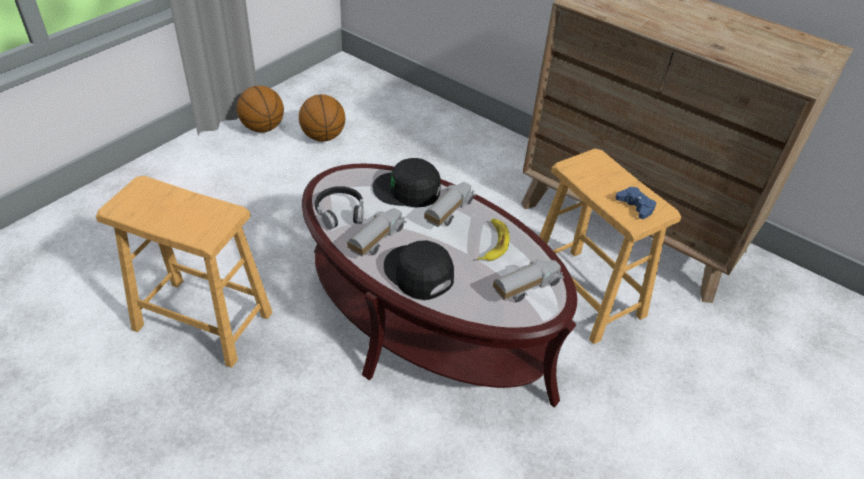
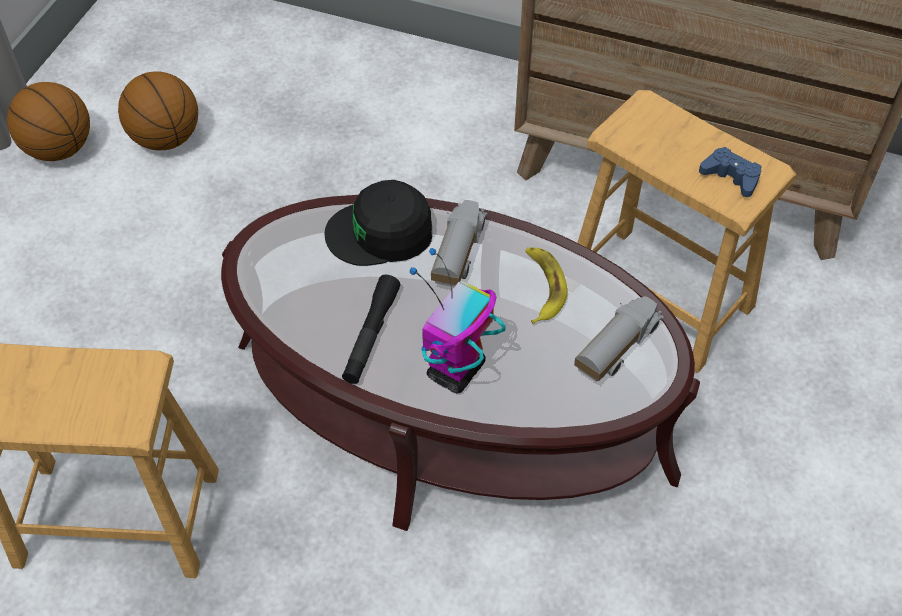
camera: 15 degrees left, 10 degrees up
(340, 212) = (296, 303): black headphones -> none
(376, 240) = (371, 335): toy truck -> black flashlight
(418, 273) = (455, 372): black cap -> toy robot

